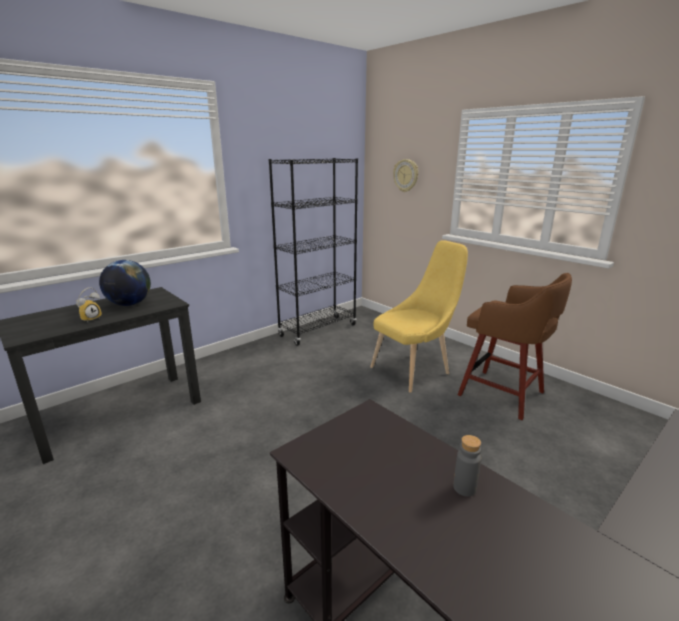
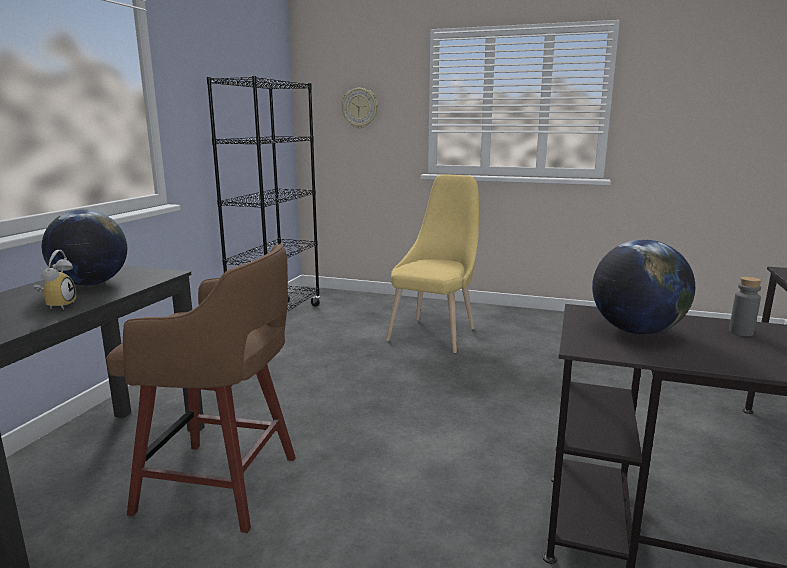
camera: 30 degrees left, 5 degrees down
(370, 450) = (636, 331): none -> globe
(504, 395) = (541, 334): brown stool -> brown stool (223, 485)

